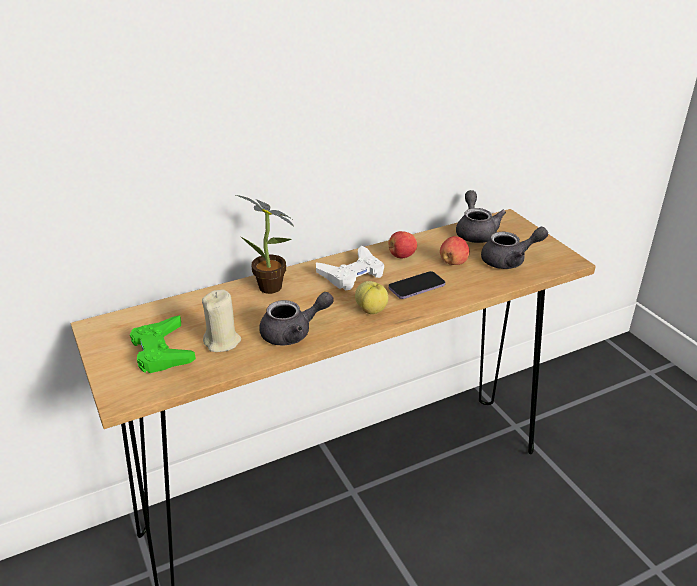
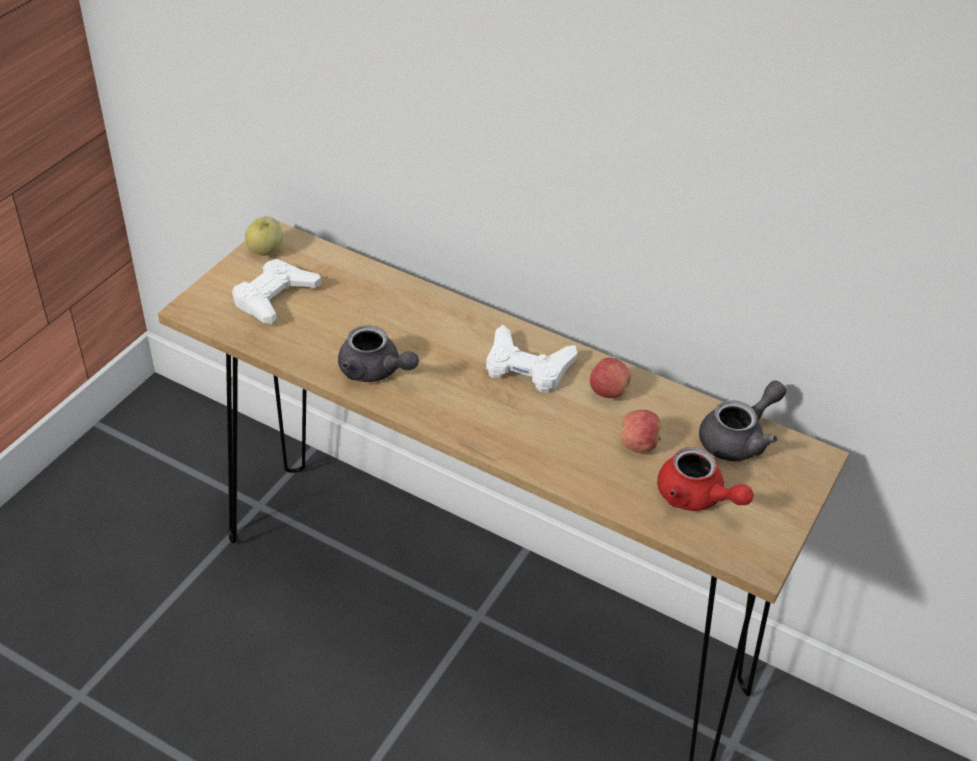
camera: 55 degrees right, 10 degrees up
(162, 351) = (274, 297): green game controller -> white game controller
(222, 342) = (320, 329): beige candle -> none
(273, 289) = (440, 319): potted plant -> none
(371, 310) = (468, 413): apple -> apple (266, 250)
(416, 287) = (550, 432): phone -> none
(509, 261) = (696, 498): grey teapot -> red teapot

